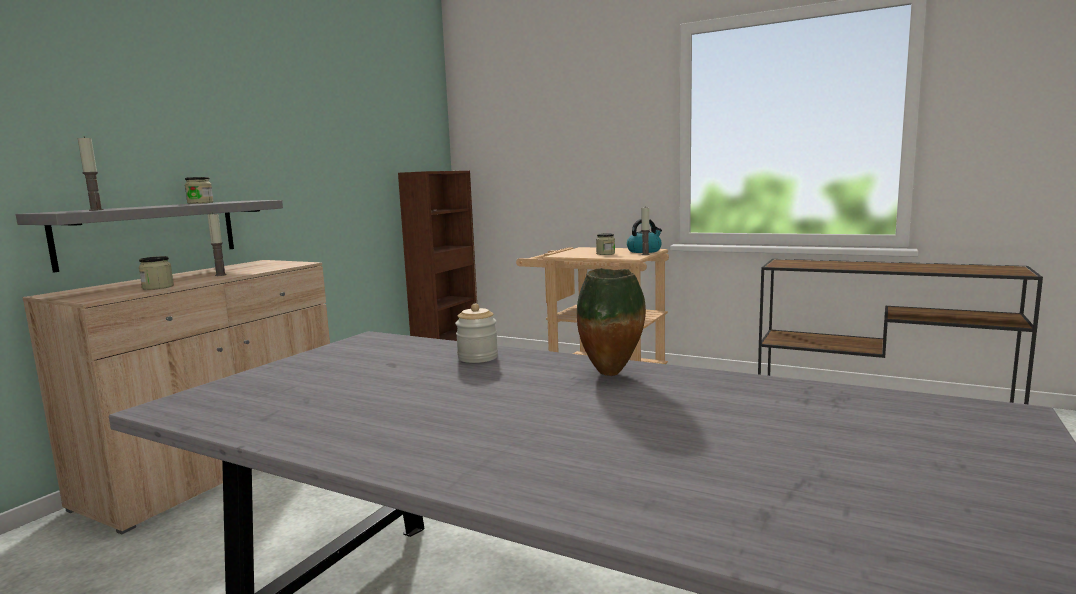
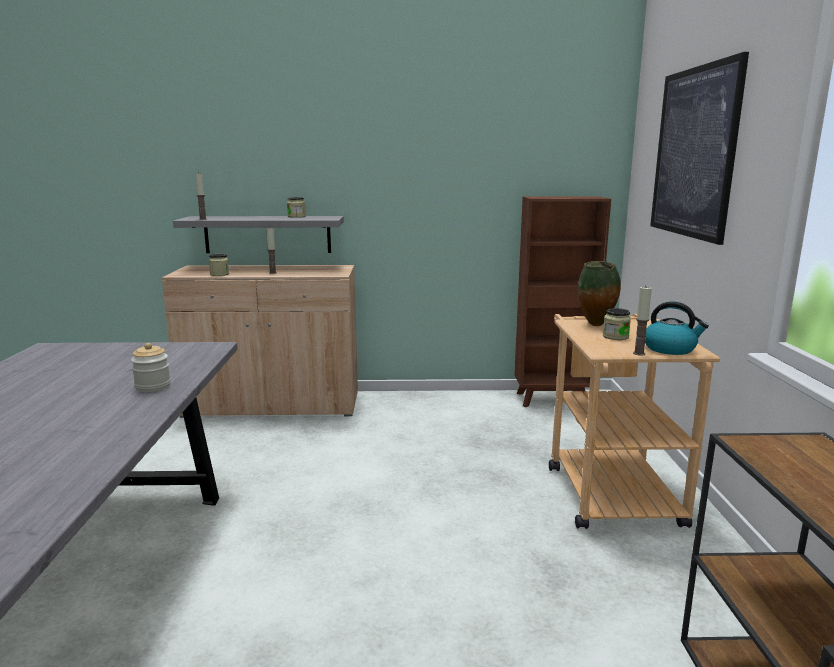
camera: 60 degrees right, 5 degrees up
(555, 129) = (694, 153): none -> picture
(612, 374) = (94, 438): vase -> vase (596, 325)

